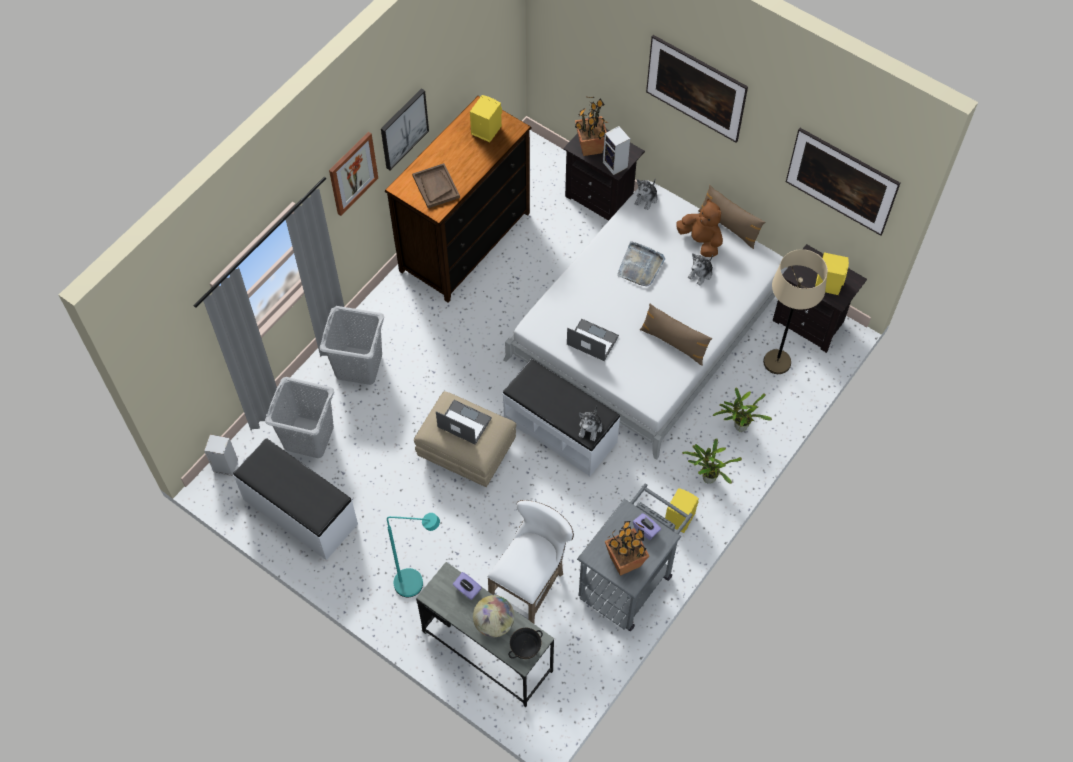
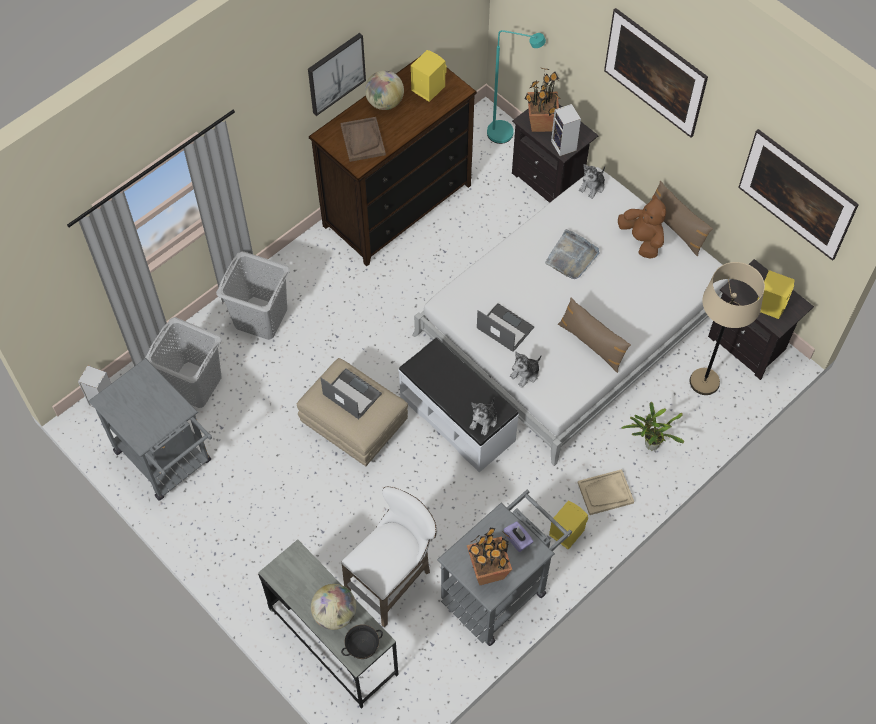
camera: 10 degrees right, 0 degrees up
(299, 512) = (168, 461): white bench -> grey cart
(352, 173) = (271, 112): picture -> none
(417, 584) = (273, 557): turquoise floor lamp -> turquoise floor lamp (507, 134)
(449, 149) = (384, 102): none -> globe
(467, 590) = (314, 573): purple tissue box -> none
(701, 274) = (635, 274): plush toy -> plush toy (525, 374)
(707, 477) = (605, 493): potted plant -> beige tray

